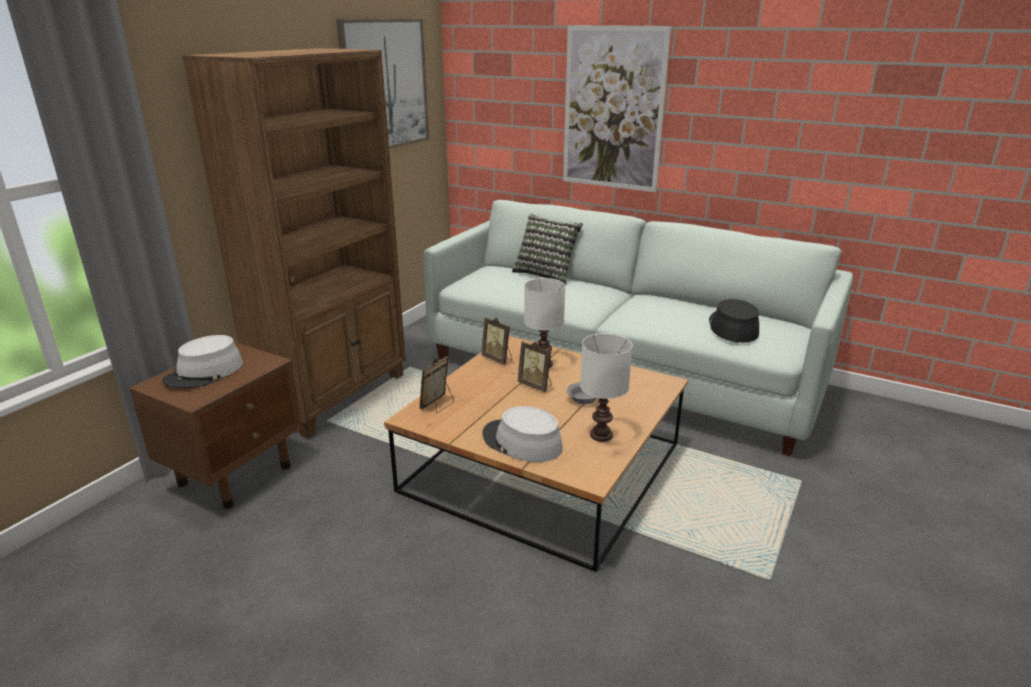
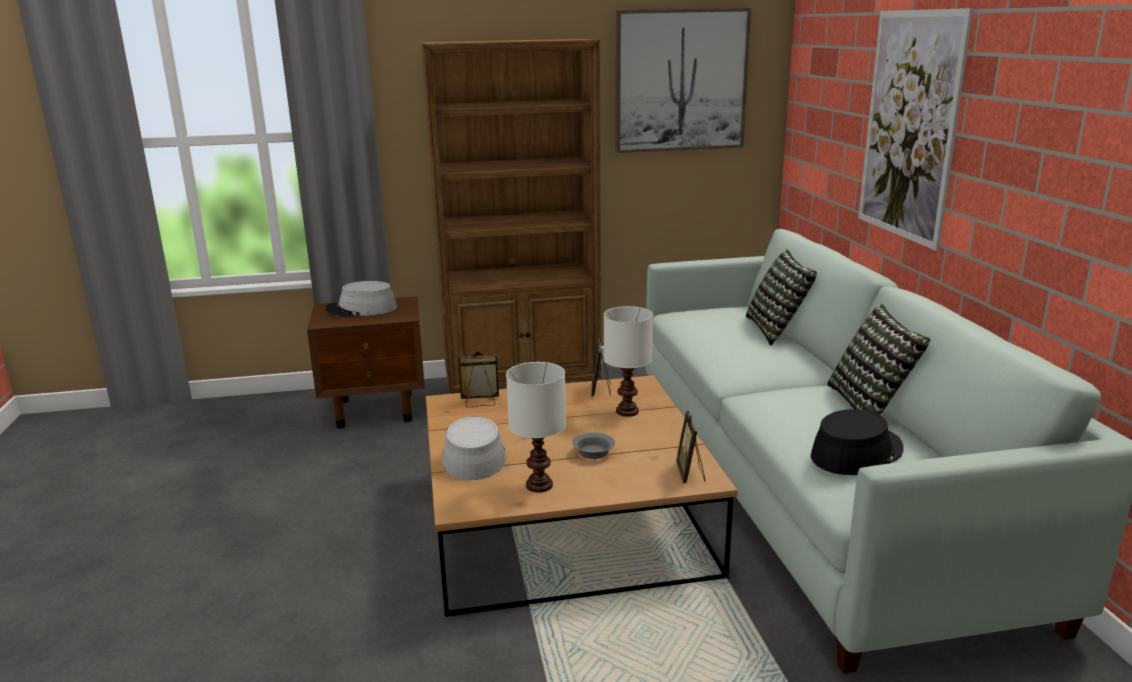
camera: 50 degrees right, 5 degrees down
(536, 385) = (581, 424): picture frame -> picture frame (690, 474)
(680, 300) = (870, 405): none -> pillow

